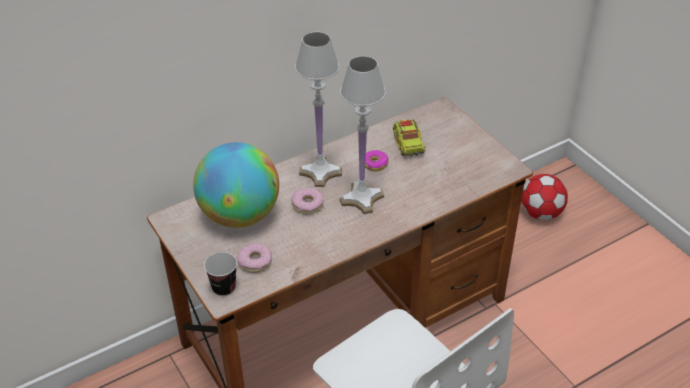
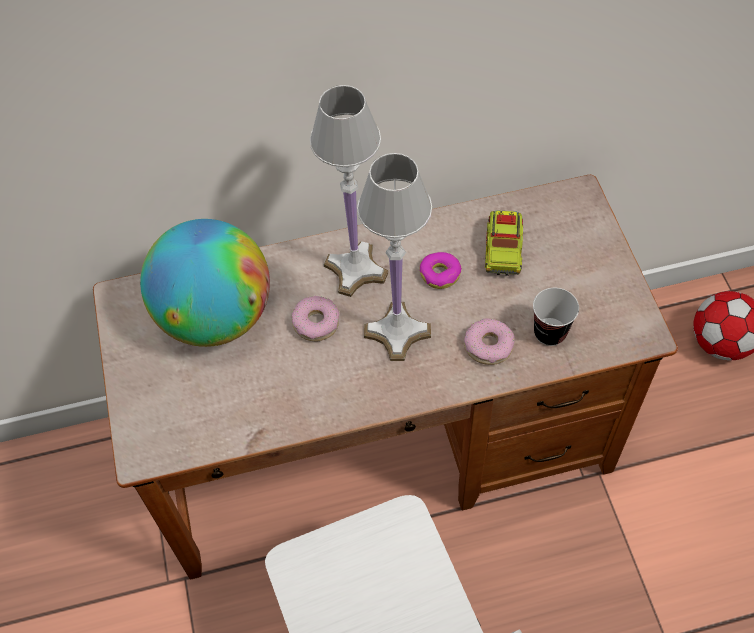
camera: 20 degrees right, 15 degrees up
(224, 288) = (149, 436): cup -> cup (550, 333)
(255, 262) = (206, 403): donut -> donut (488, 346)

